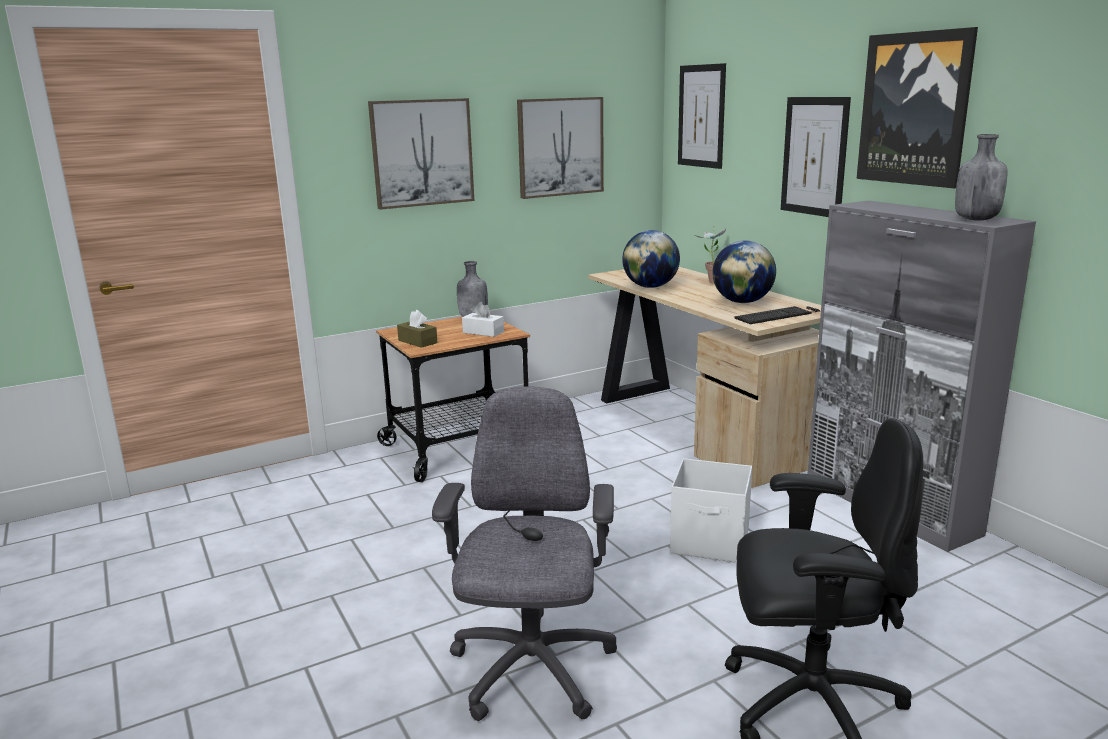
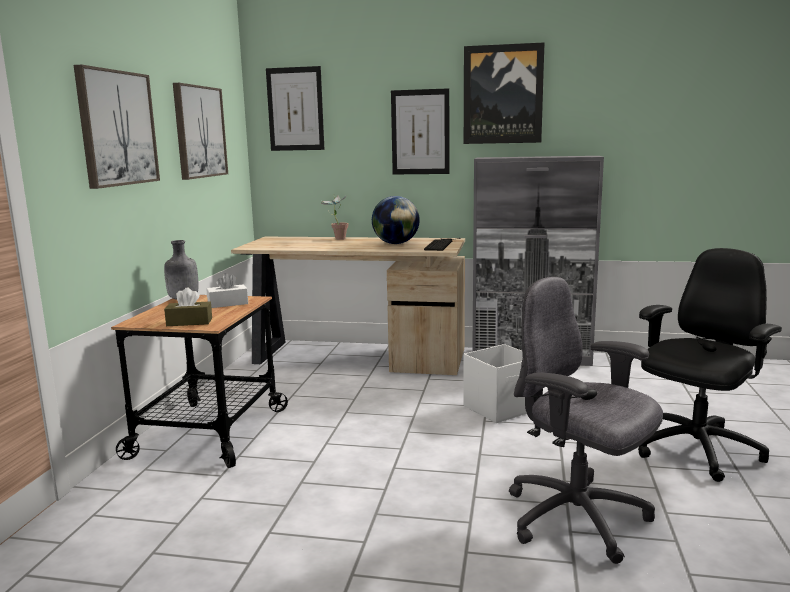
camera: 50 degrees left, 5 degrees down
(650, 287) = (308, 247): globe -> none
(975, 219) = (577, 156): grey bottle -> none

